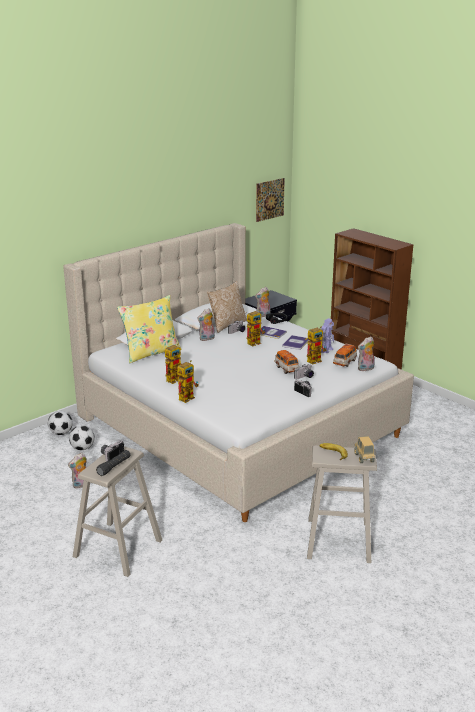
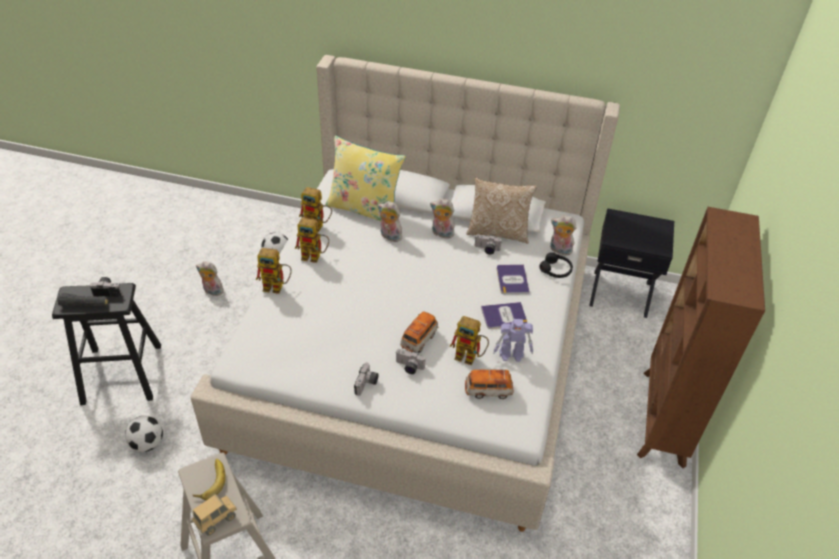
camera: 55 degrees right, 20 degrees up
(61, 433) = (293, 227): football -> football (148, 443)
(118, 548) = (121, 374): beige stool -> black stool
(255, 342) = (471, 278): toy robot -> toy robot (318, 226)
(270, 199) = (715, 94): picture -> none
(366, 369) = (488, 422): plush toy -> plush toy (389, 236)

